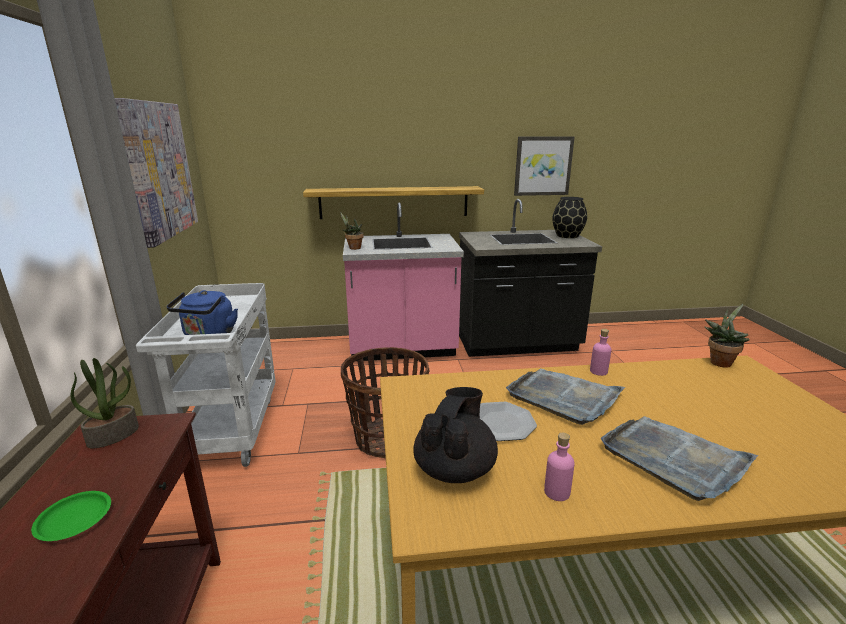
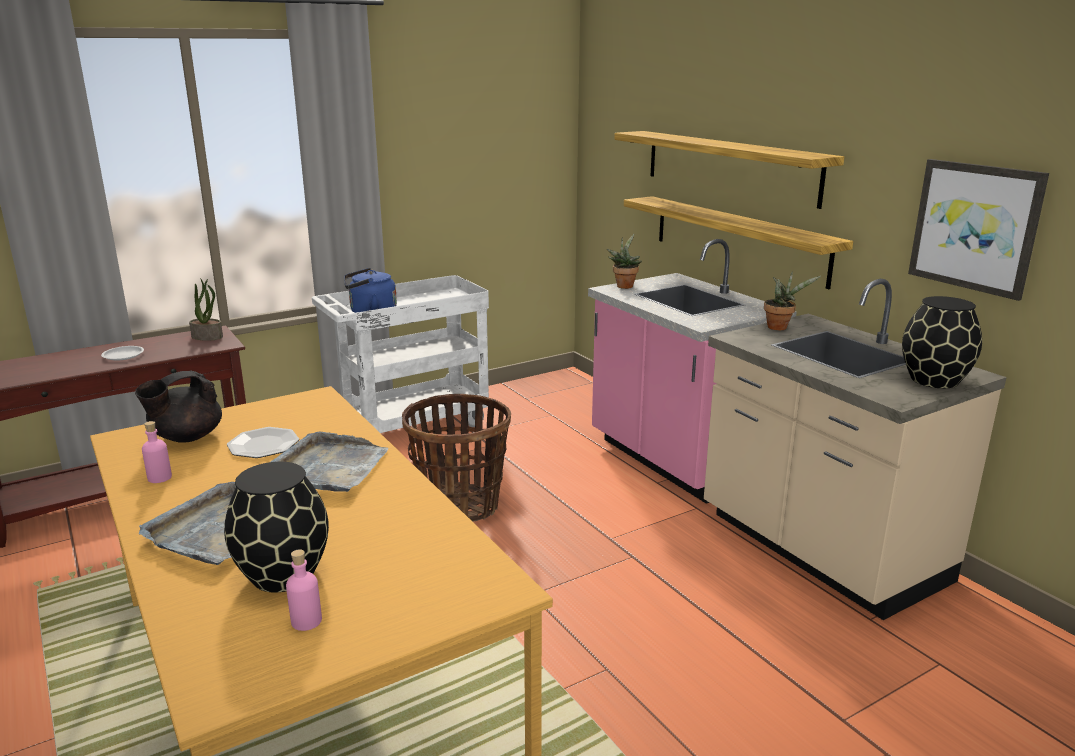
camera: 65 degrees right, 0 degrees up
(75, 519) = (123, 356): green plate -> white plate
(159, 170) = (466, 152): picture -> none
(379, 157) = (728, 166): none -> shelf
(455, 469) = (186, 437): black teapot -> black teapot turned 135 degrees clockwise
(517, 344) = (819, 549): black counter -> beige counter
(598, 371) = (406, 482): pink bottle -> pink bottle (306, 621)
(719, 362) = (501, 569): potted plant -> potted plant (780, 327)
(744, 434) = (283, 573): none -> black vase

